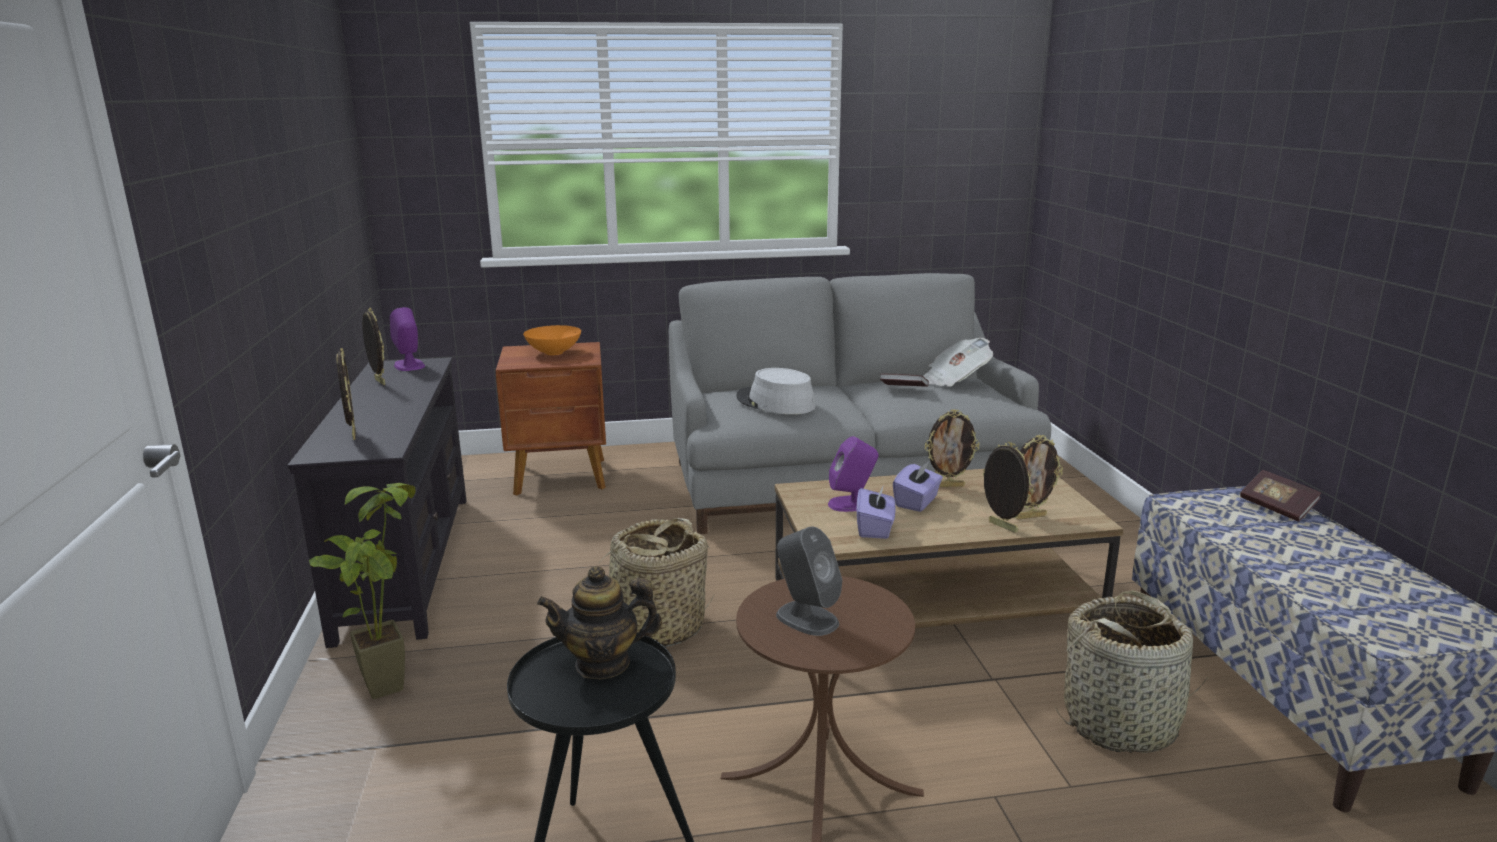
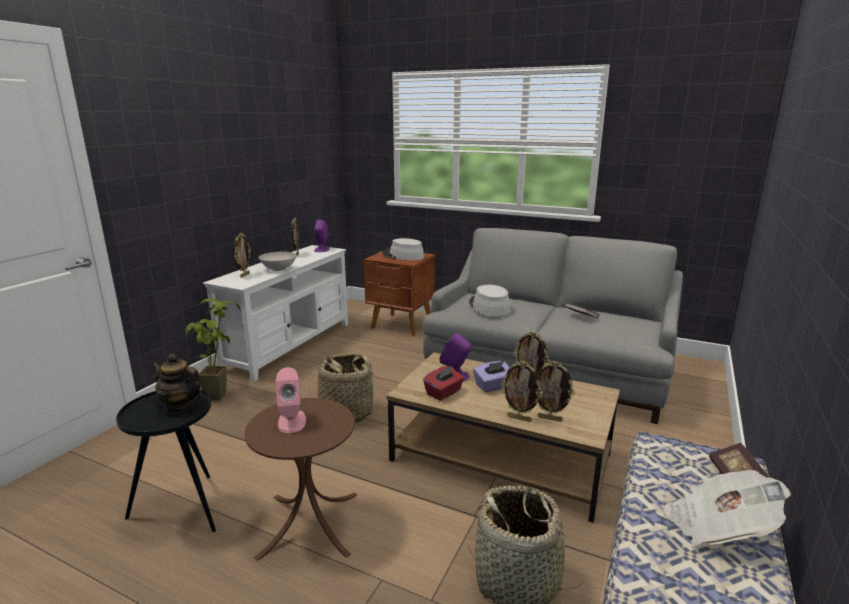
camera: 35 degrees right, 0 degrees up
(398, 411) = (278, 269): none -> white bowl
(406, 564) = (289, 346): black tv stand -> white tv stand
(554, 353) = (403, 256): orange bowl -> grey hat
(806, 618) = (291, 421): grey speaker -> pink speaker
(875, 528) = (444, 393): purple tissue box -> red tissue box
(954, 380) = (626, 319): newspaper -> newspaper (718, 527)
(1001, 527) = (519, 418): picture frame -> picture frame turned 120 degrees clockwise

